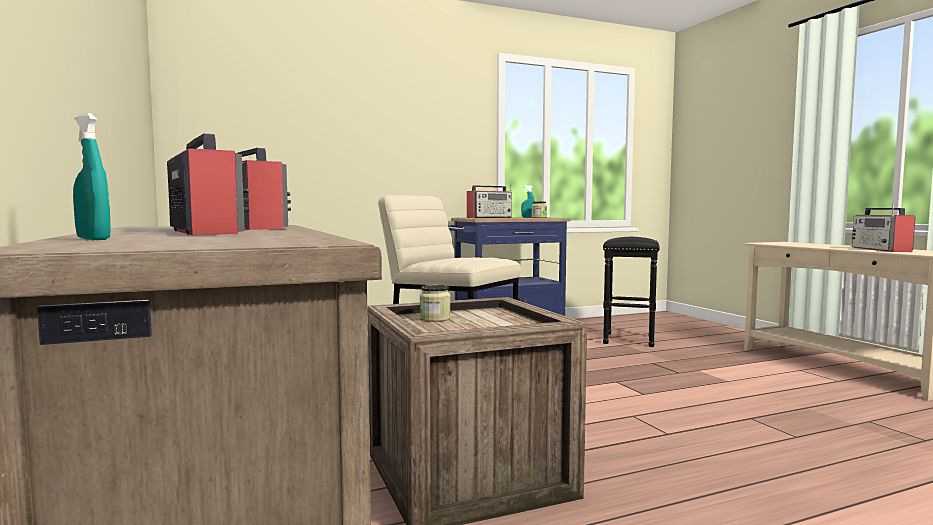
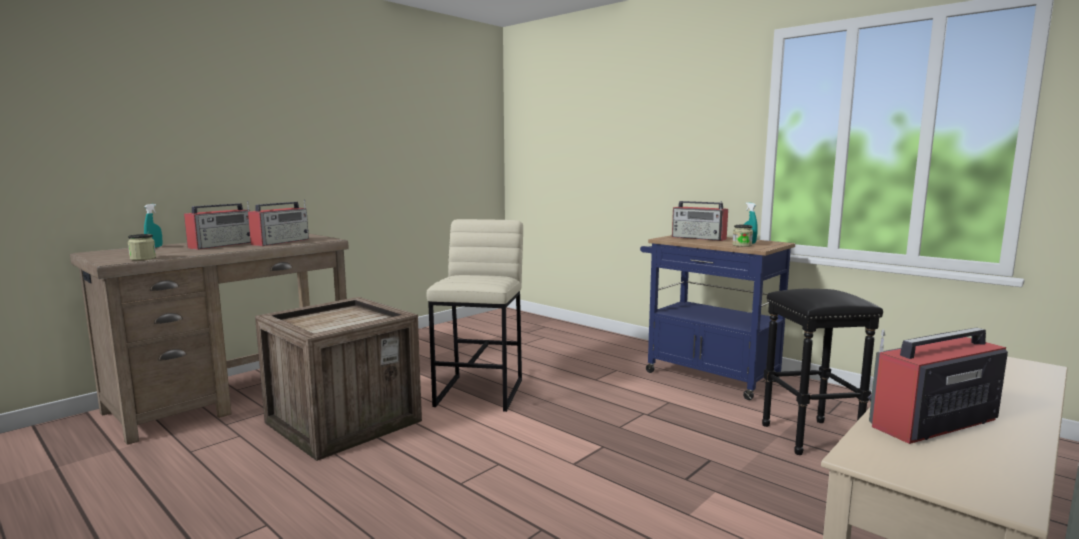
camera: 65 degrees right, 5 degrees up
(435, 319) = (343, 314): jar -> jar (143, 258)

